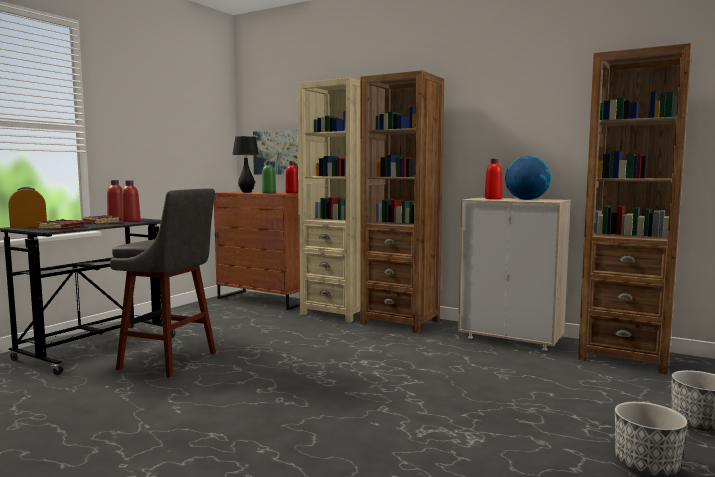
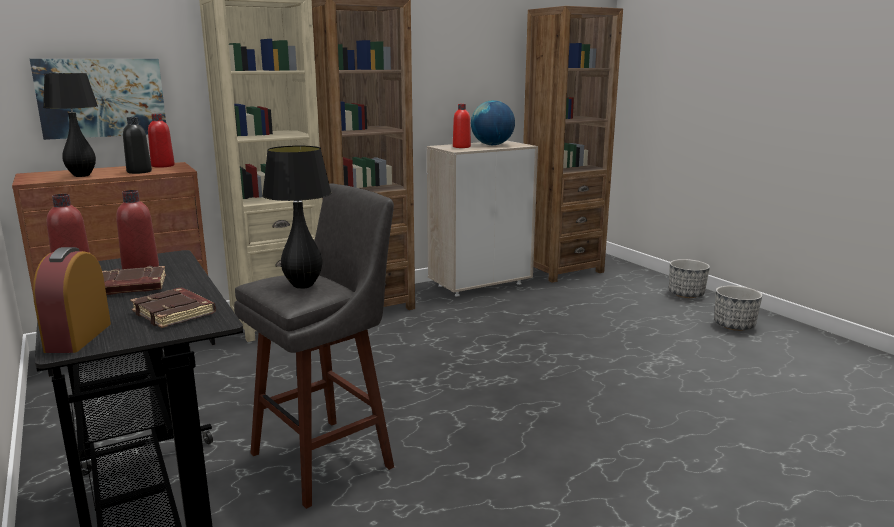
camera: 60 degrees left, 10 degrees up
(153, 240) = (303, 285): none -> black table lamp
(269, 193) = (139, 172): green bottle -> black bottle

